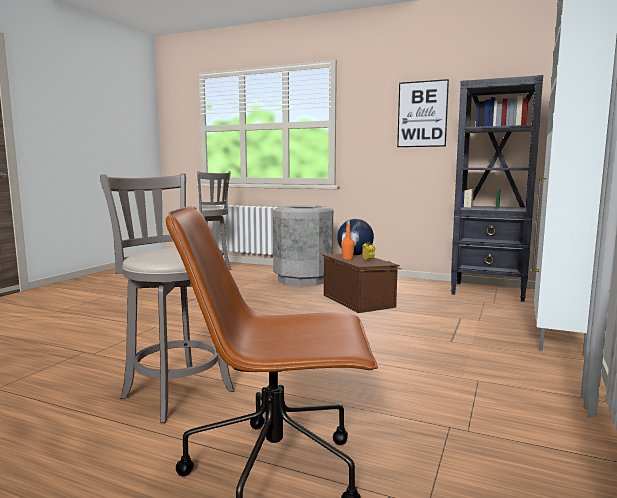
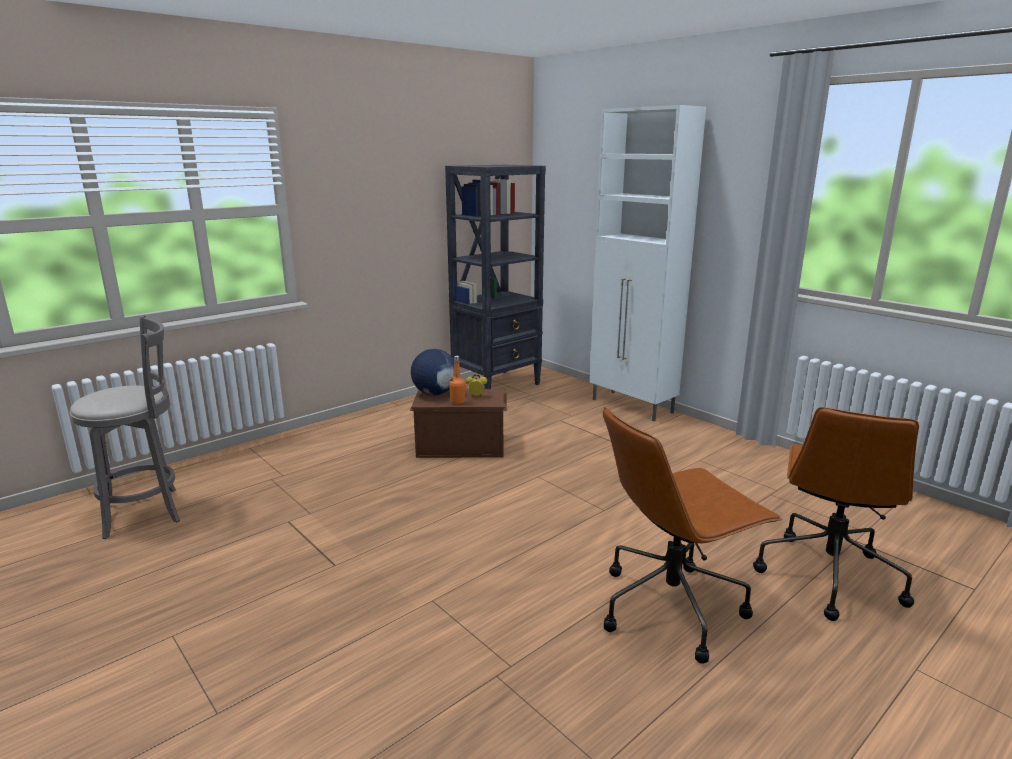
camera: 65 degrees left, 10 degrees up
(175, 392) = (672, 607): grey stool -> brown office chair
(303, 280) = (329, 452): grey trash can -> none
(422, 114) = (400, 194): picture -> none

